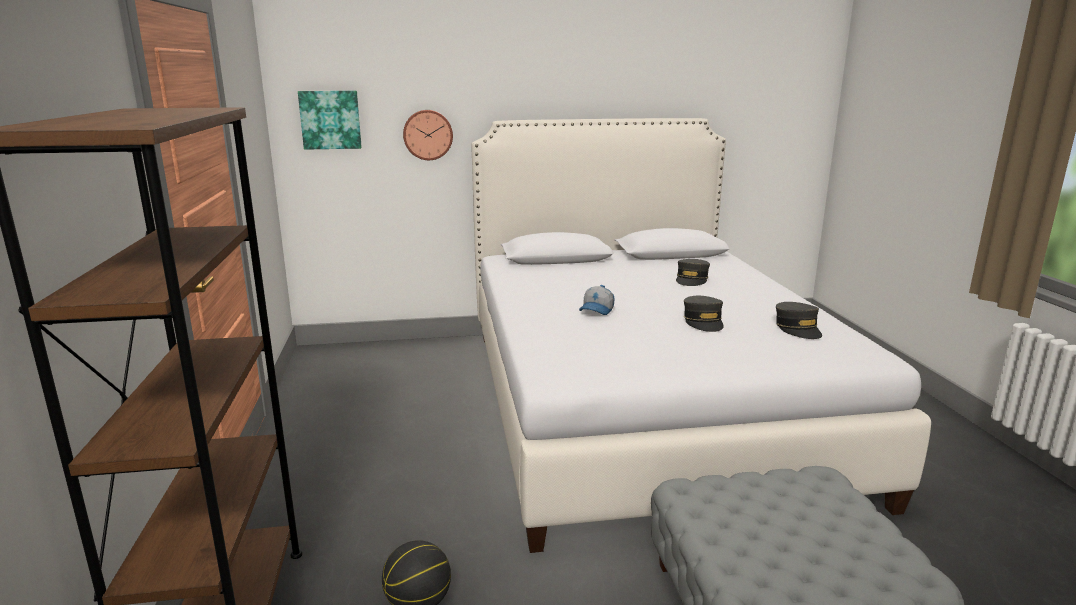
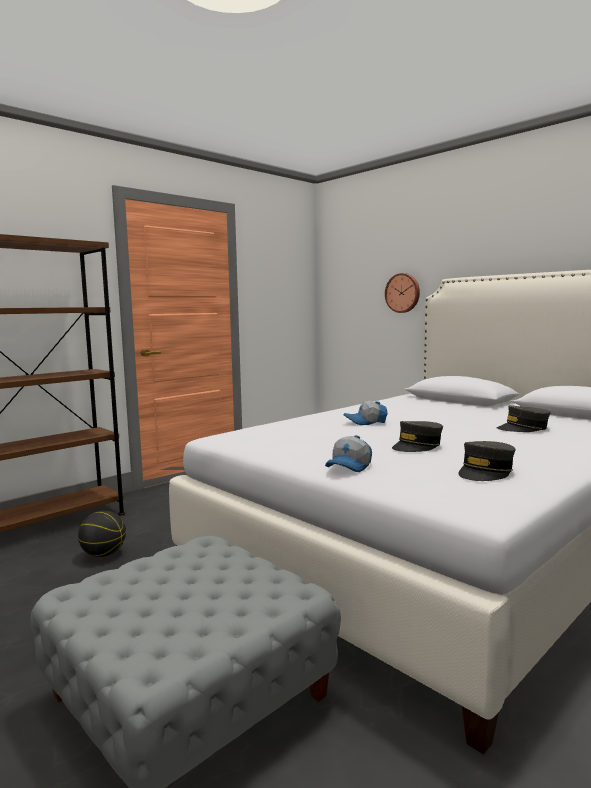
camera: 55 degrees right, 10 degrees down
(330, 119) = (347, 284): picture -> none
(743, 359) = (350, 466): none -> cap

